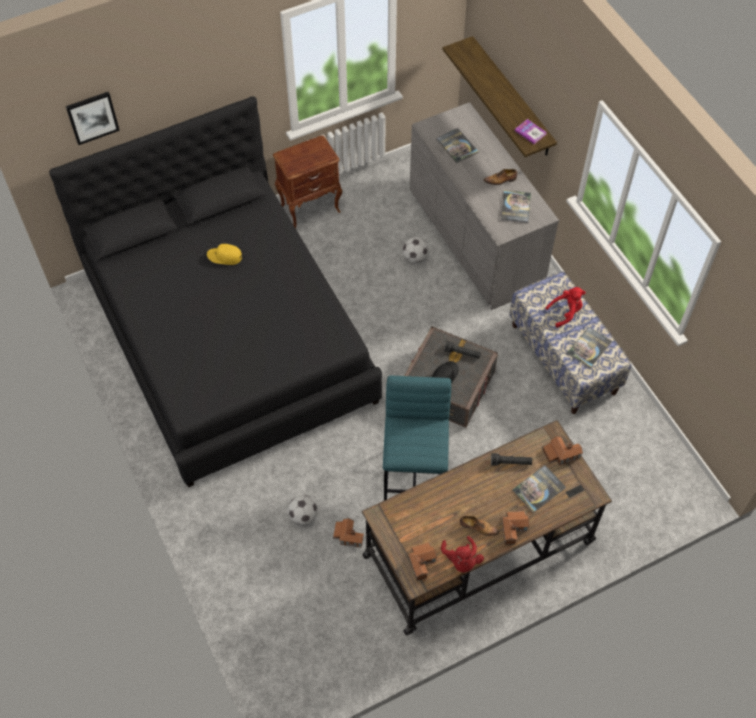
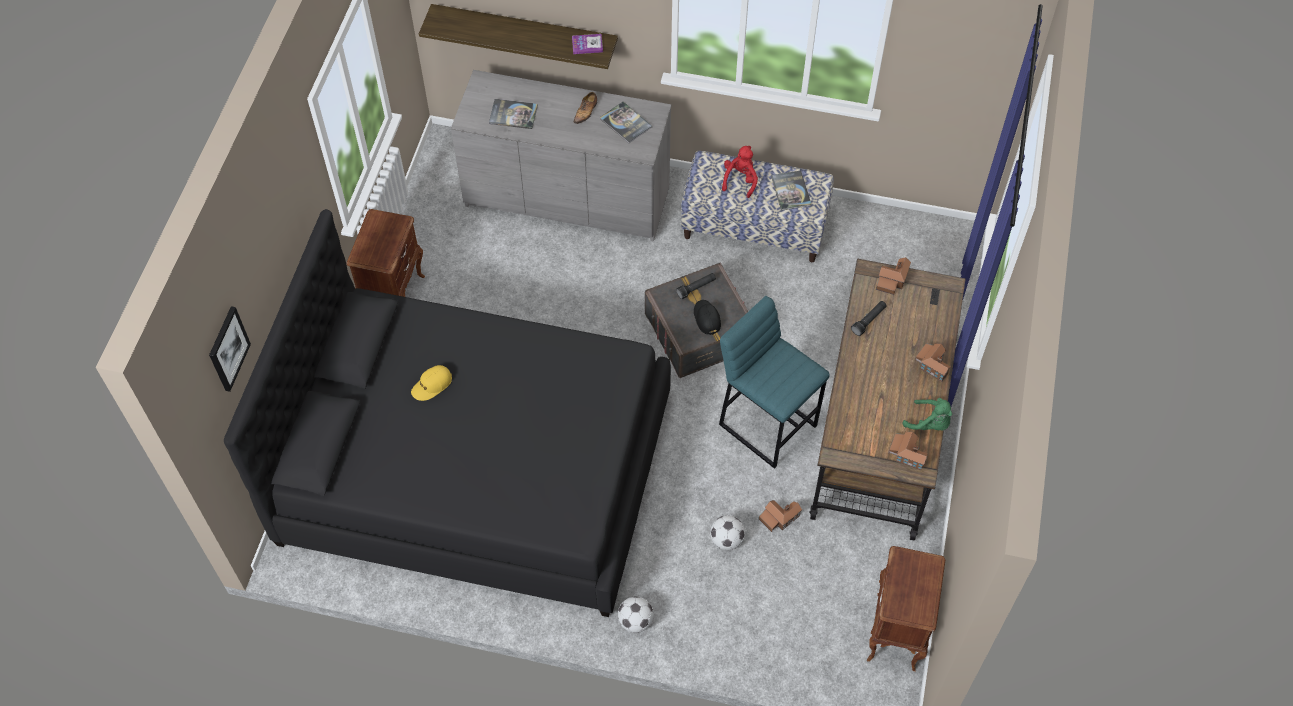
camera: 50 degrees left, 0 degrees up
(323, 673) = (896, 632): none -> brown nightstand
(415, 257) = (538, 256): football -> football (635, 621)
(461, 560) = (929, 423): red plush toy -> green plush toy
(478, 527) = (909, 389): shoe -> none
(539, 489) = (911, 319): book -> none

